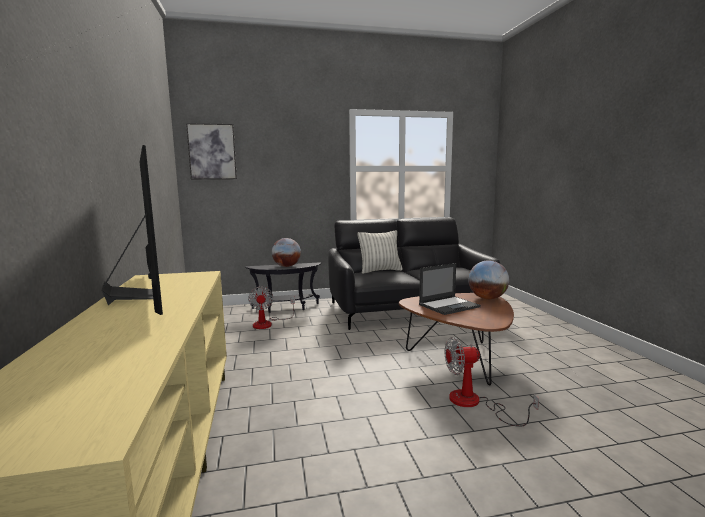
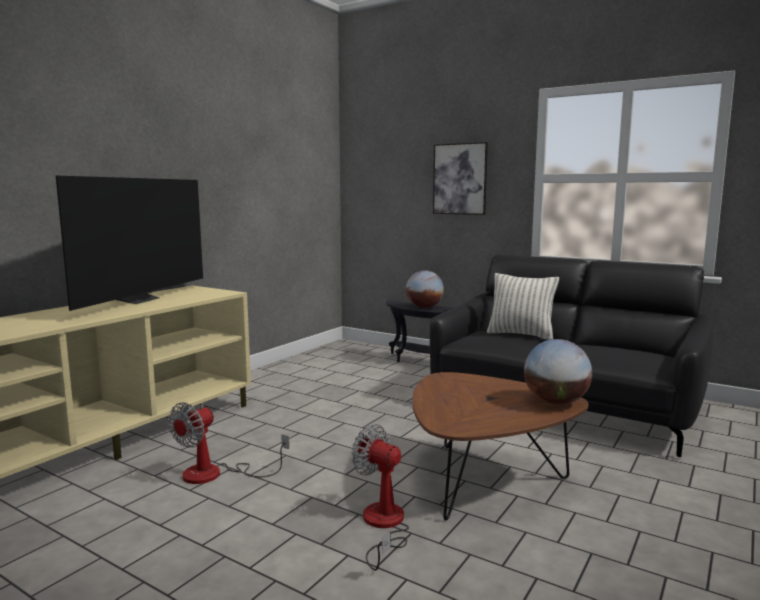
camera: 45 degrees right, 0 degrees up
(212, 151) = (372, 160): picture -> picture (460, 179)
(268, 323) = (373, 372): fan -> fan (216, 474)
(449, 305) = (473, 394): laptop -> none

